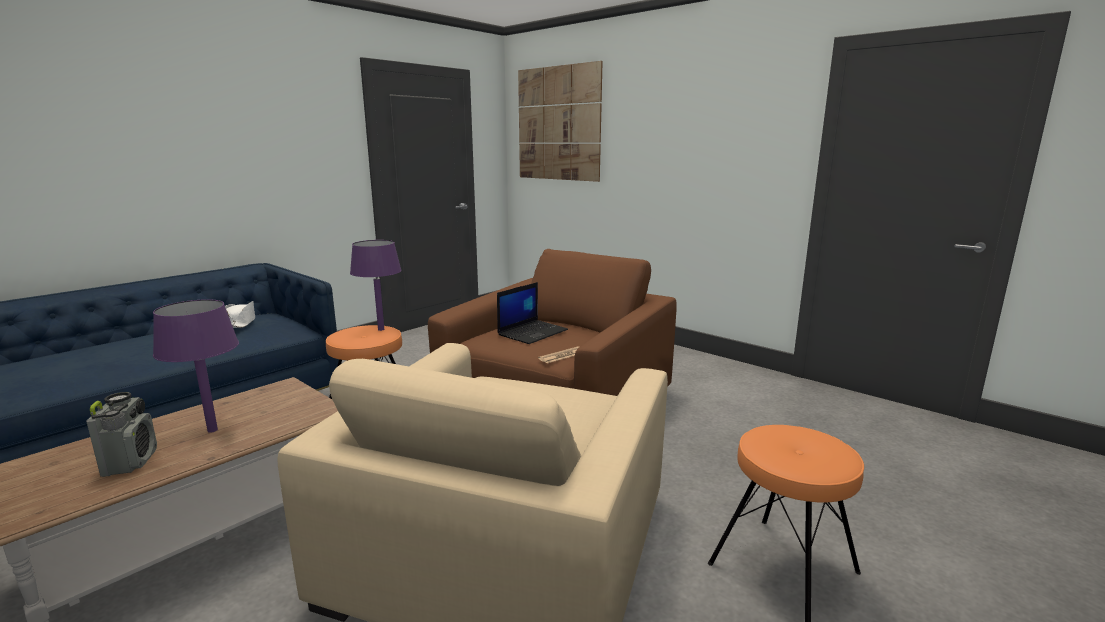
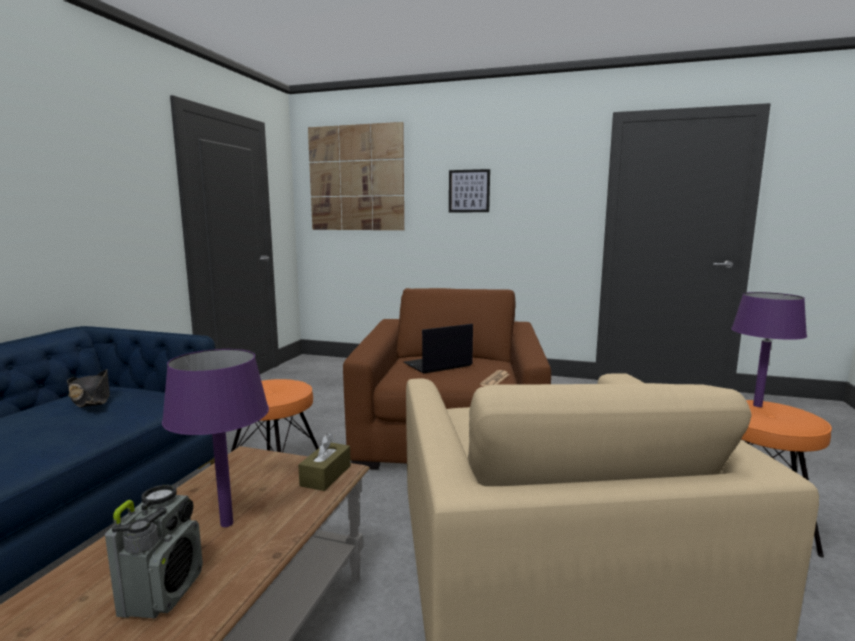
camera: 25 degrees left, 5 degrees down
(131, 462) = (163, 591): radio -> radio turned 45 degrees clockwise
(241, 322) = (91, 399): white hat -> black hat
(313, 412) = (326, 476): none -> brown tissue box
(381, 329) = (283, 382): purple table lamp -> purple table lamp (757, 405)
(532, 332) = (437, 365): laptop -> laptop turned 135 degrees counterclockwise
(664, 139) = (469, 191): none -> picture

